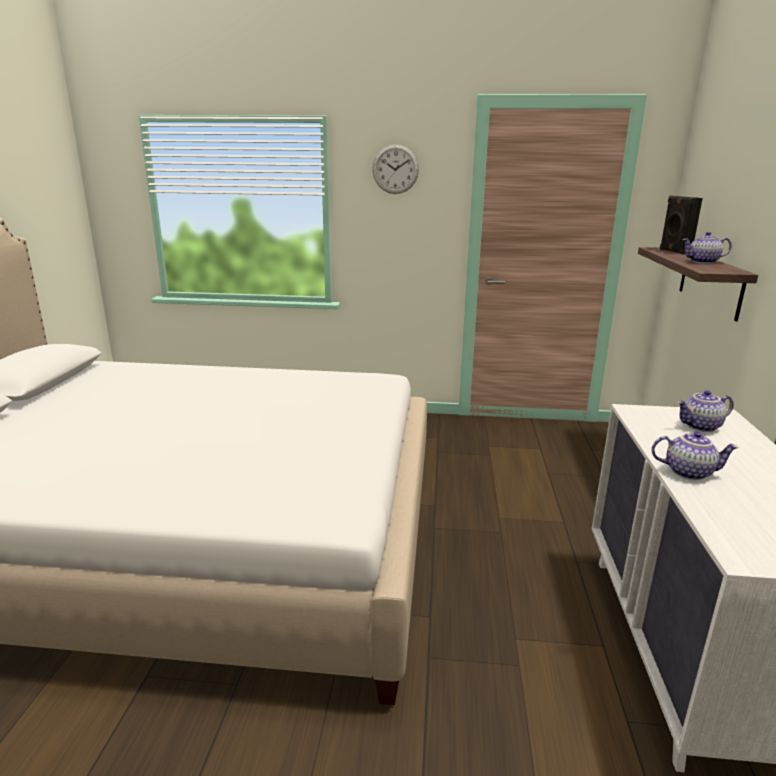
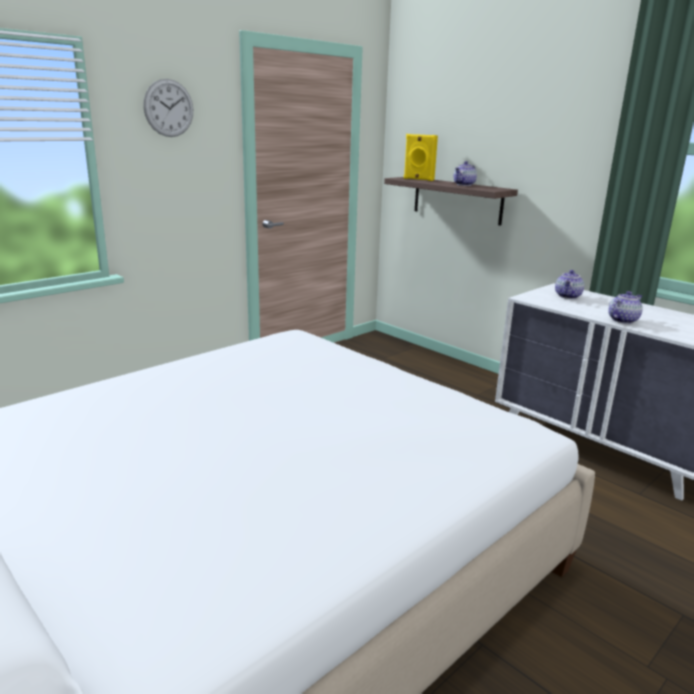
camera: 50 degrees left, 0 degrees up
(674, 251) = (418, 179): black speaker -> yellow speaker

